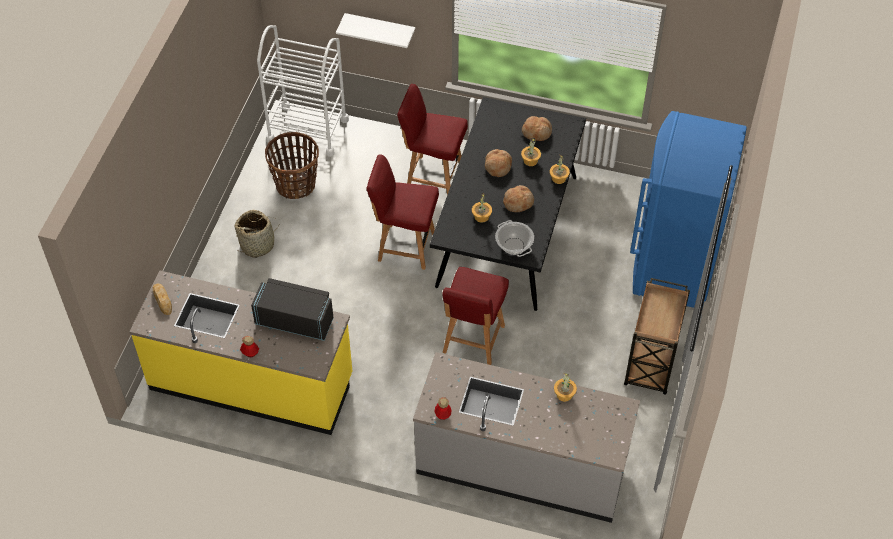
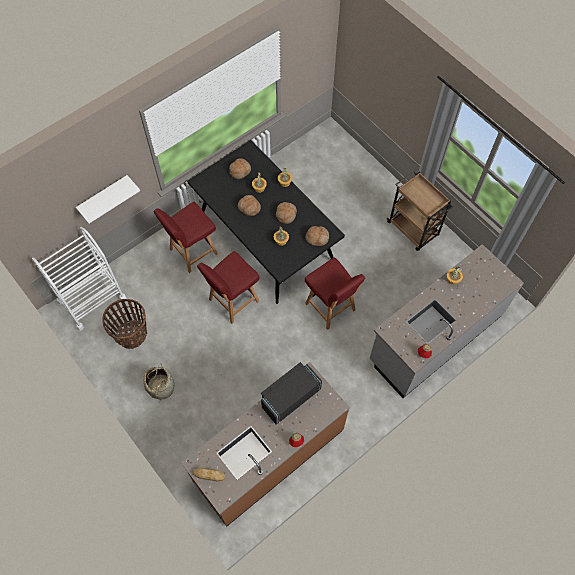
camera: 55 degrees left, 10 degrees up
(252, 382) = (268, 455): yellow counter -> brown counter
(514, 246) = (317, 238): cooking pot -> bread
(674, 267) = (357, 175): blue fridge -> none

